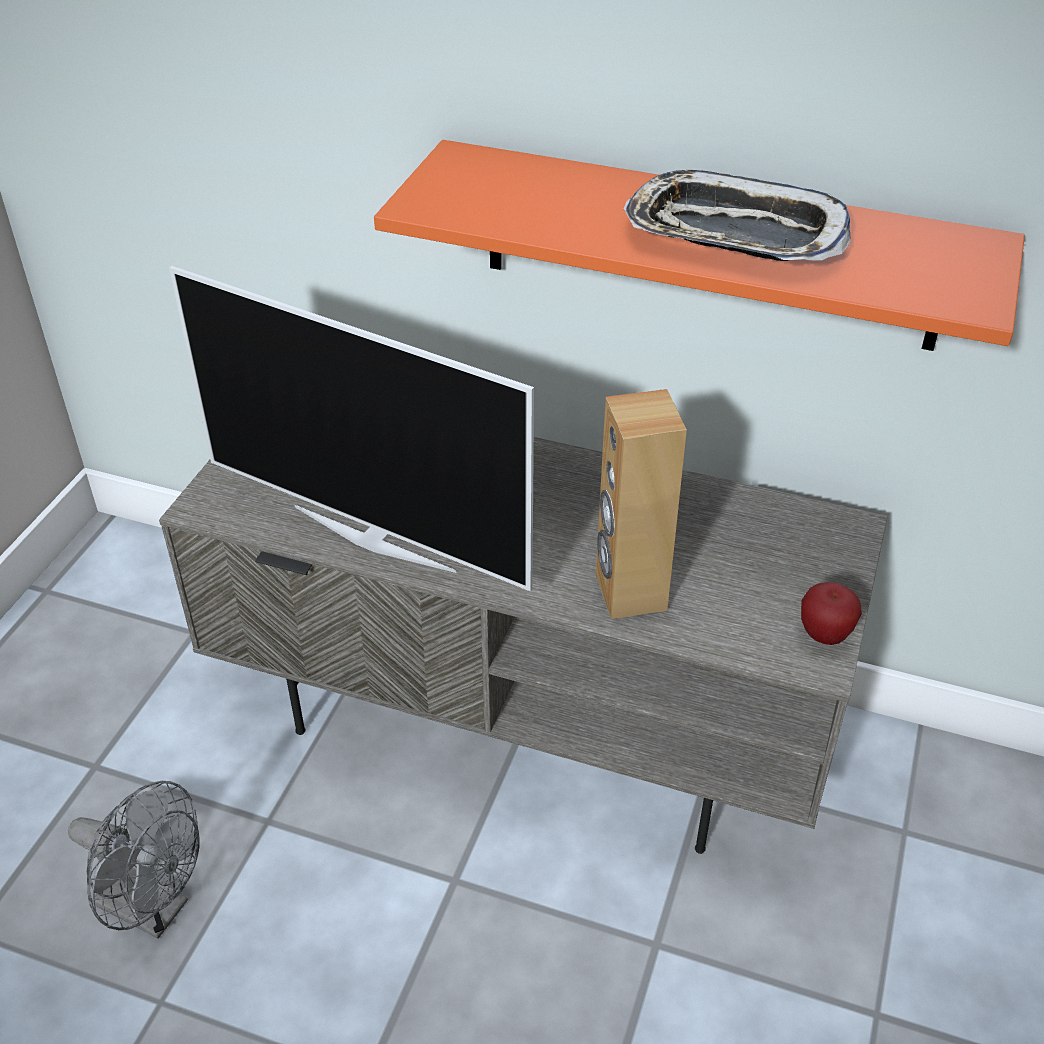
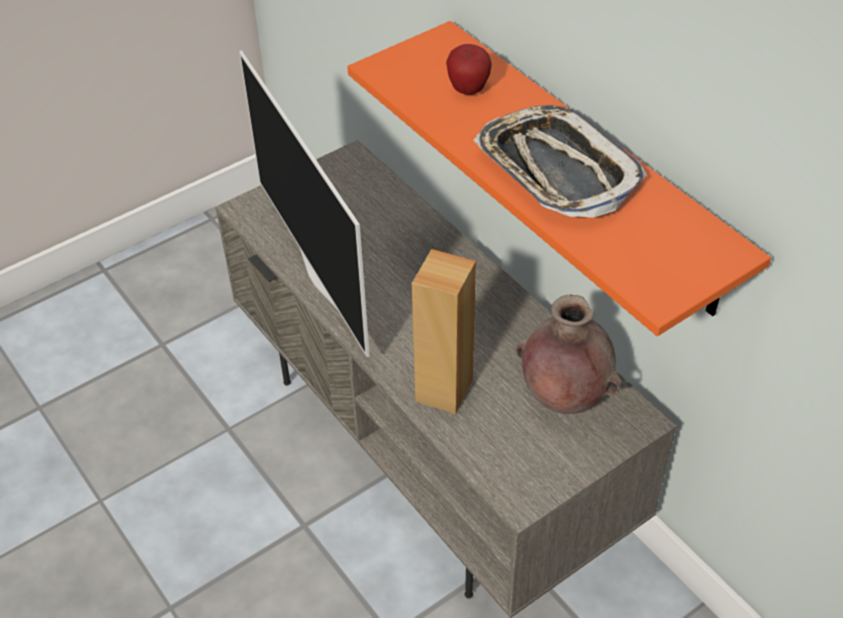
camera: 35 degrees right, 5 degrees up
(154, 909) = (133, 446): grey fan -> none
(758, 540) = (564, 397): none -> brown vase
(824, 635) = (542, 485): apple -> apple (468, 90)

